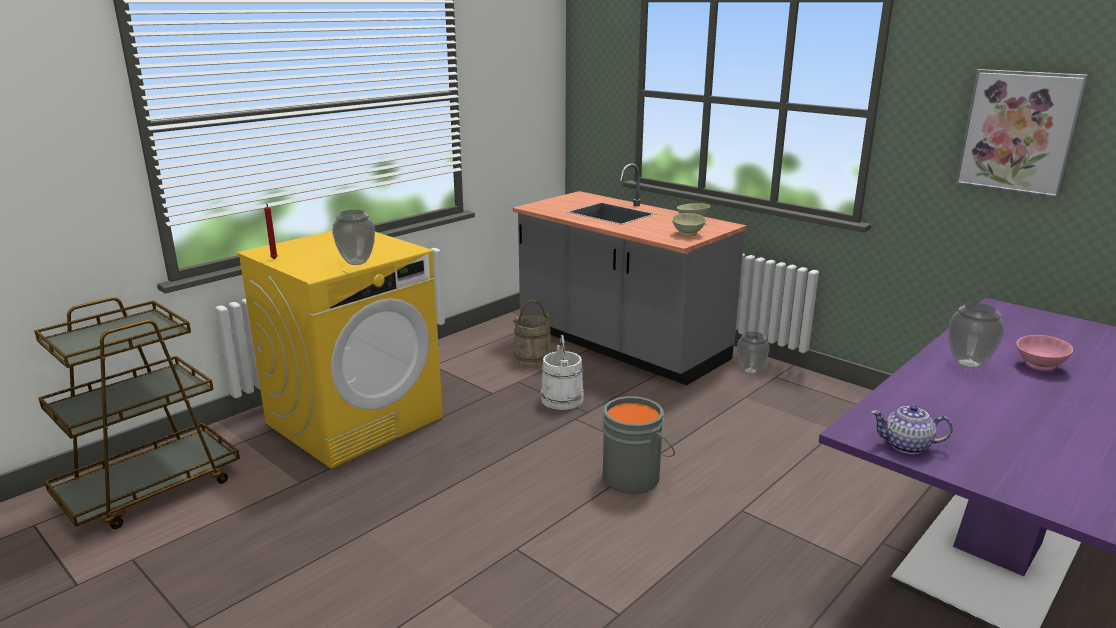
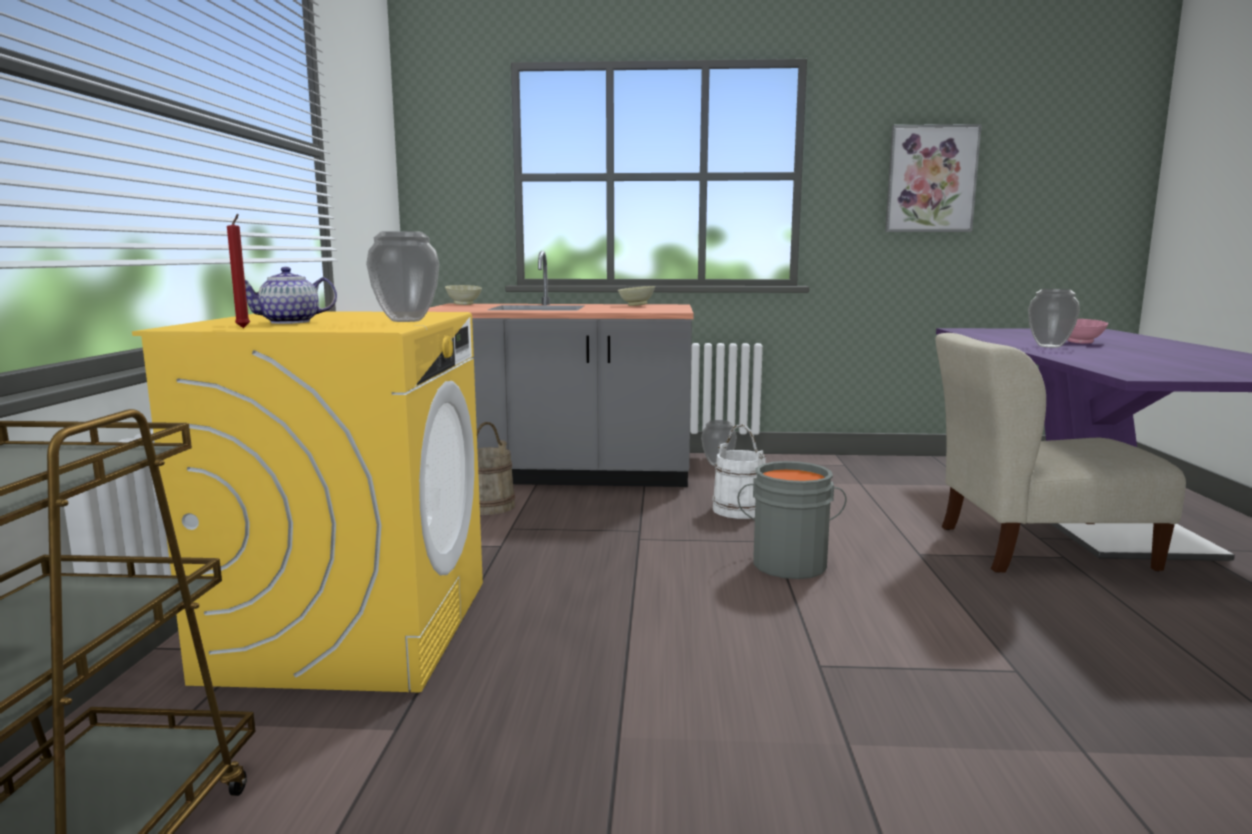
camera: 40 degrees left, 10 degrees down
(562, 399) = (592, 528): white bucket -> white bucket (739, 509)
(687, 234) = (662, 309): beige bowl -> beige bowl (463, 304)
(853, 549) = (1035, 549): none -> beige chair
(907, 446) = (1183, 375): teapot -> teapot (291, 322)

